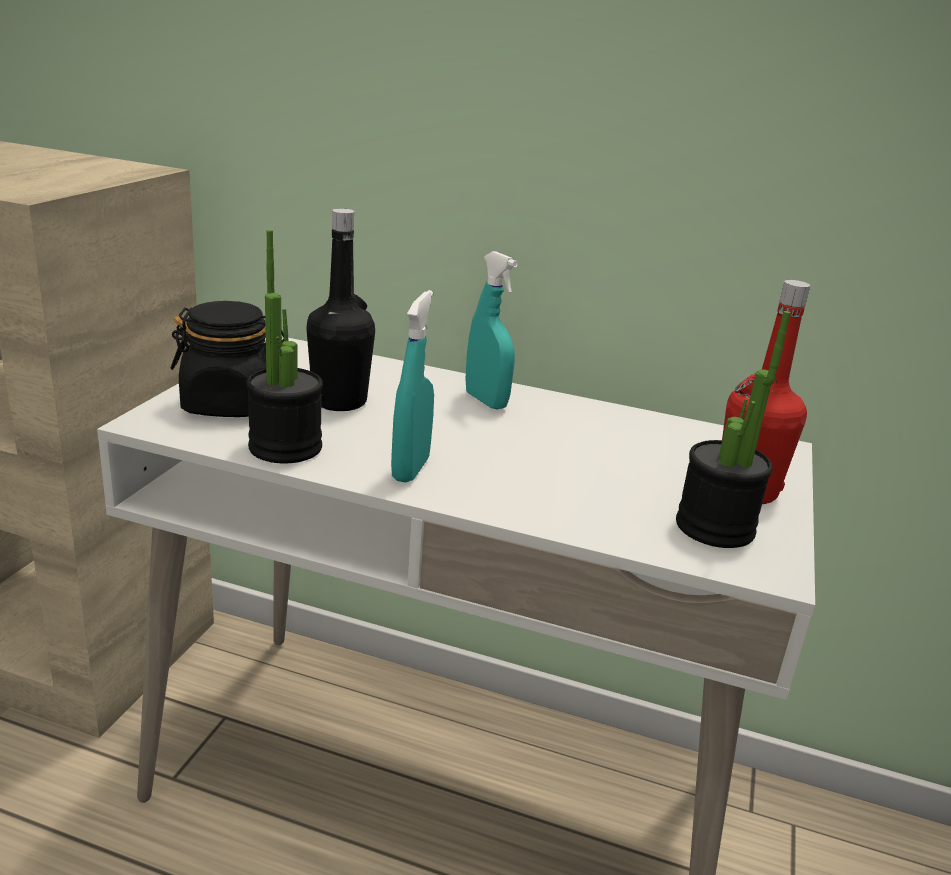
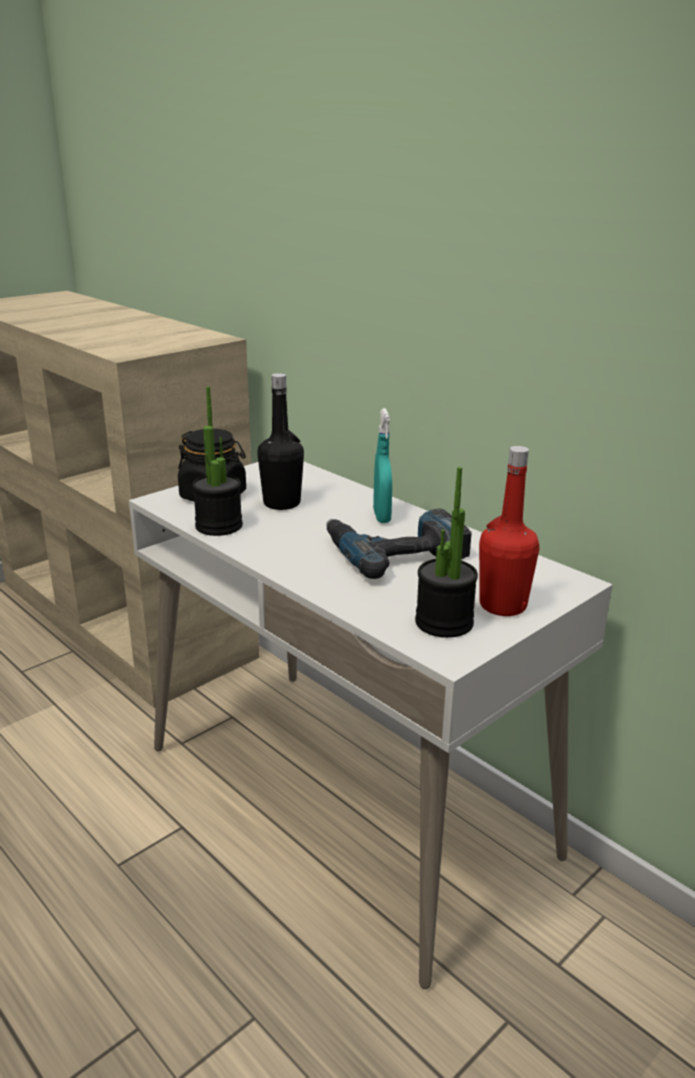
camera: 30 degrees right, 0 degrees up
(410, 469) = (280, 551): turquoise spray bottle -> none
(553, 444) = (395, 551): none -> power drill

